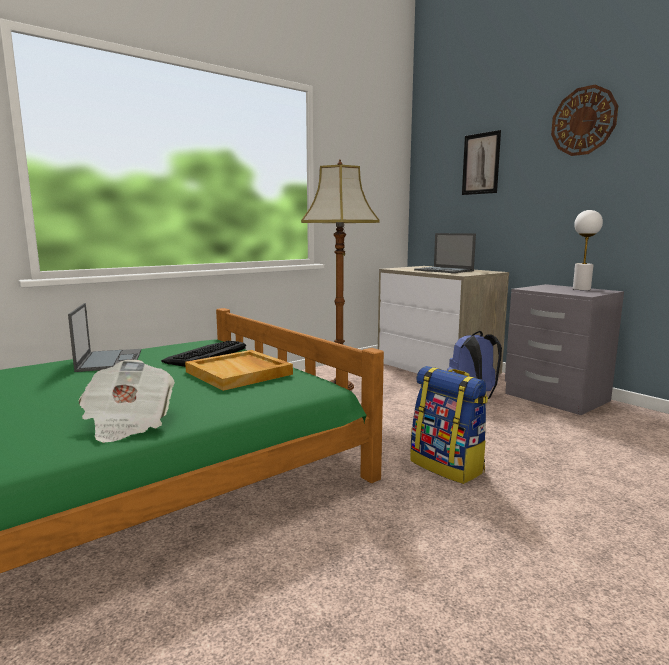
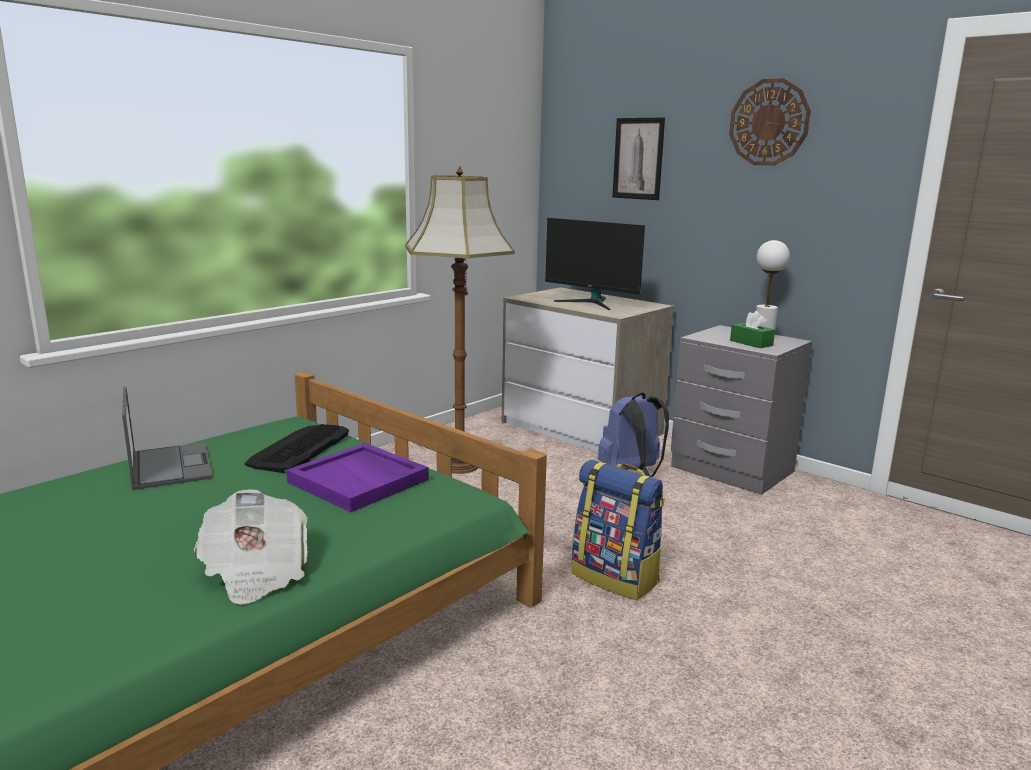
camera: 10 degrees left, 5 degrees up
(240, 373) = (360, 481): beige tray -> purple tray
(444, 270) = (591, 303): laptop -> monitor
(570, 291) = (751, 343): none -> green tissue box

